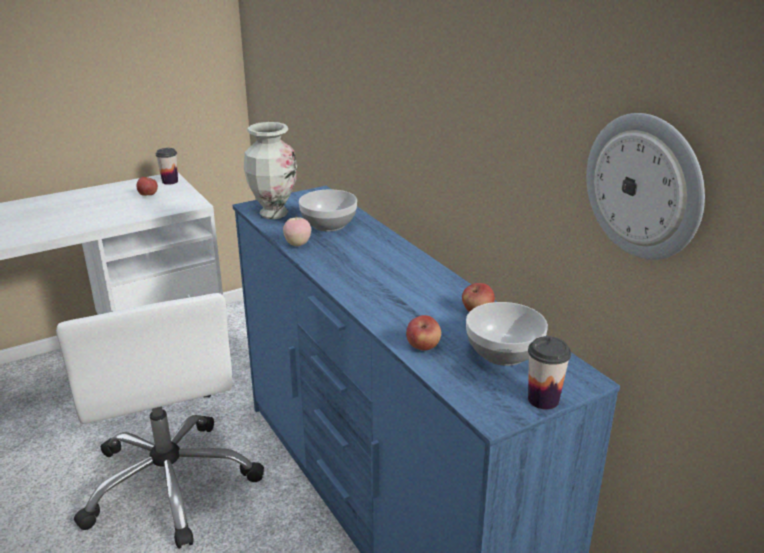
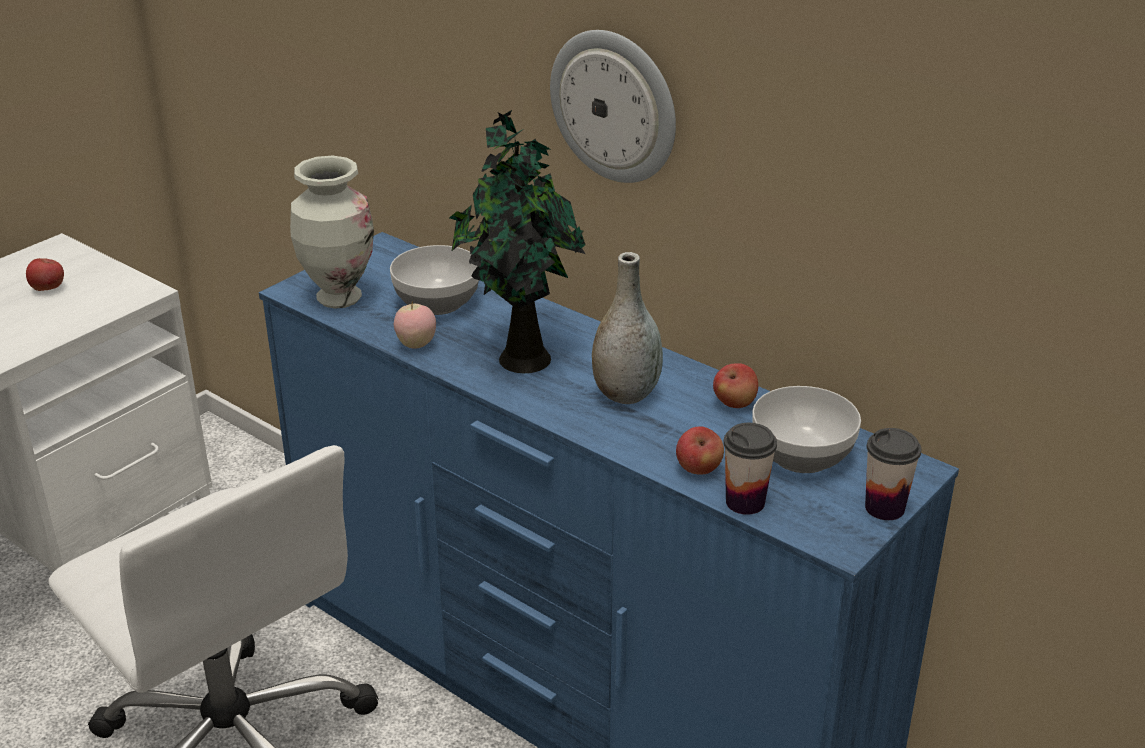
camera: 20 degrees left, 5 degrees up
(170, 181) = (66, 256): cup -> cup (745, 502)
(355, 261) = (520, 357): none -> potted plant
(407, 293) = (626, 394): none -> grey vase
(645, 186) = (979, 224): wall clock -> wall clock (615, 106)

